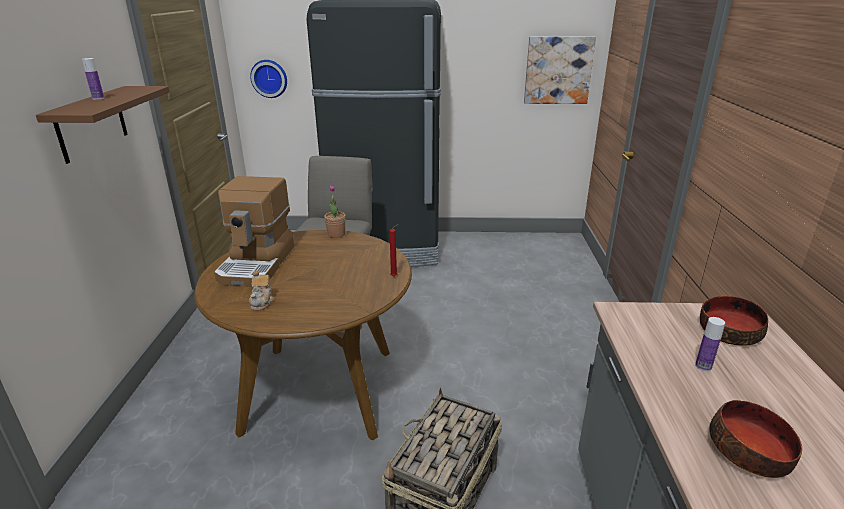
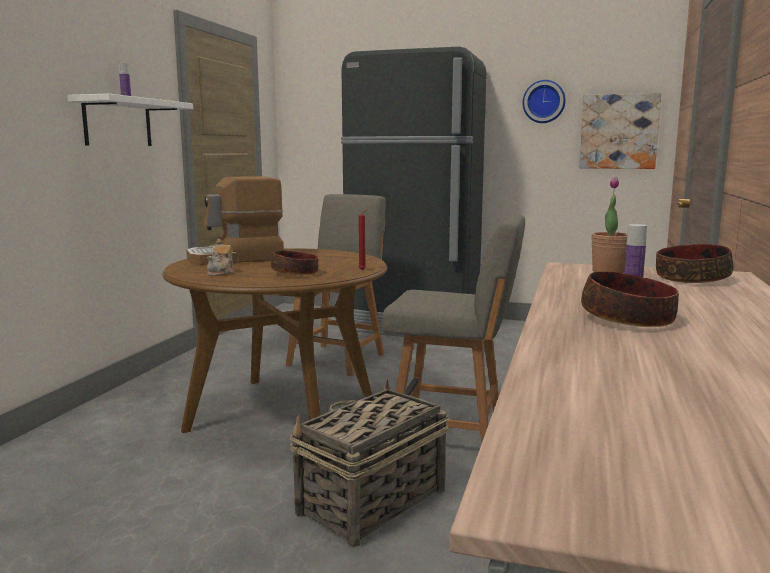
camera: 15 degrees right, 15 degrees down
(91, 123) = (118, 122): brown shelf -> white shelf
(258, 263) = (236, 258): coffee machine -> coffee machine turned 45 degrees clockwise
(269, 78) = (312, 142): wall clock -> wall clock (544, 101)
(336, 234) = (326, 251): potted plant -> potted plant (608, 271)
(336, 293) = (295, 273): none -> bowl
(474, 393) = (452, 433): none -> grey chair

